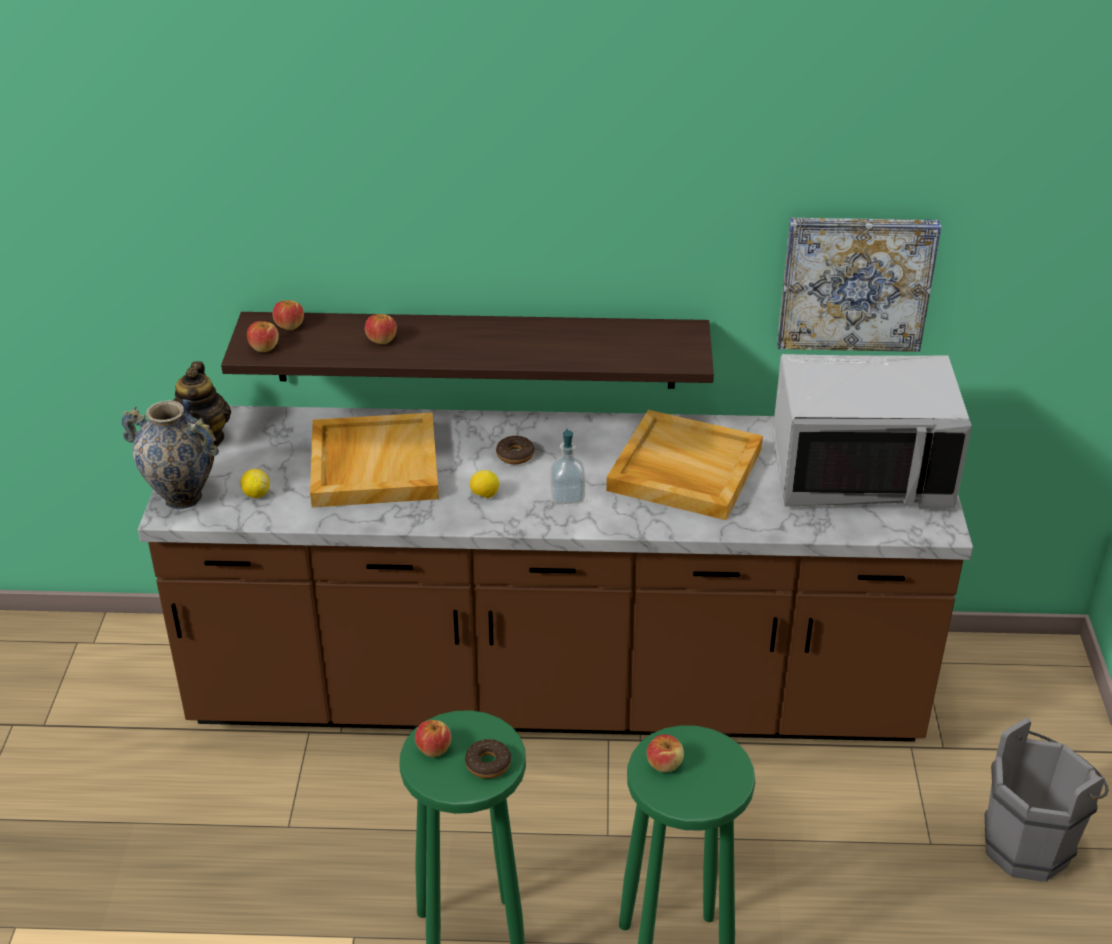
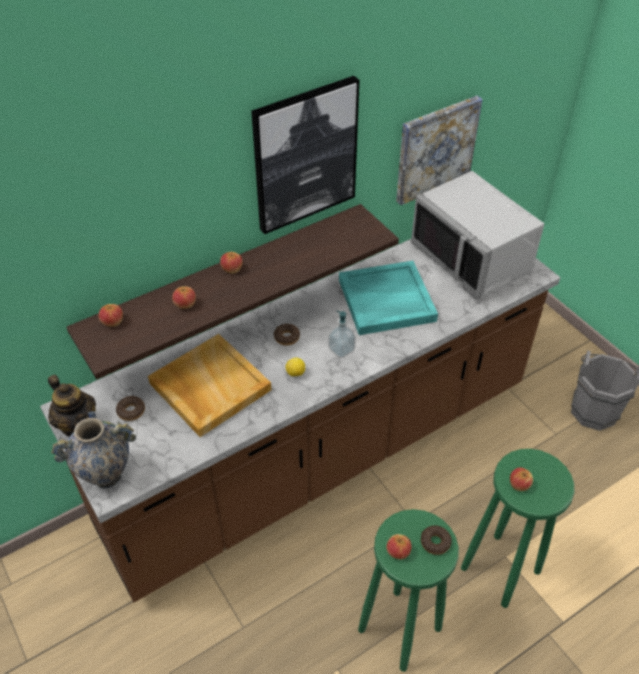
camera: 35 degrees left, 10 degrees up
(256, 494) = (155, 447): lemon -> none
(264, 347) = (112, 346): apple -> apple (232, 269)
(268, 450) = (131, 411): none -> donut
(613, 206) = (305, 155): none -> picture
(683, 470) = (386, 301): beige tray -> turquoise tray
(860, 472) = (471, 259): grey microwave -> grey microwave turned 90 degrees clockwise

